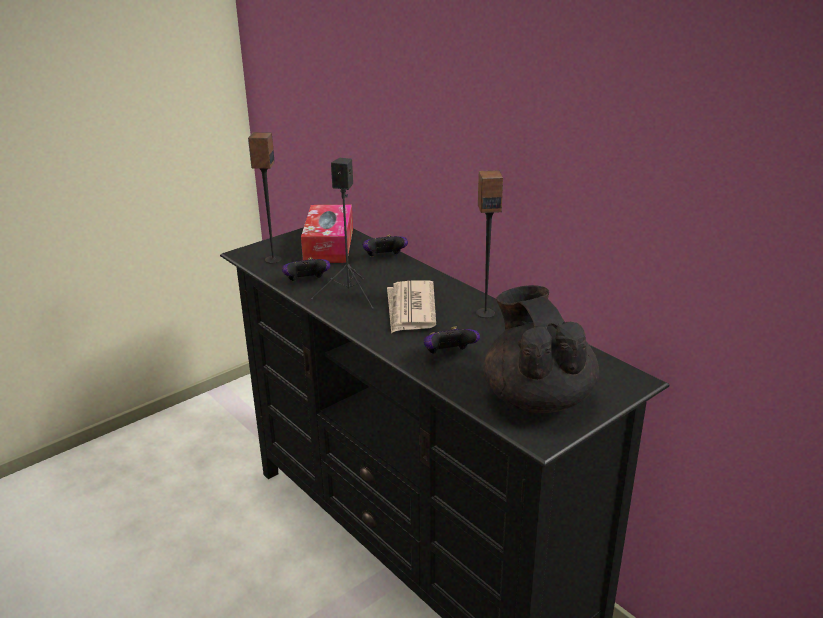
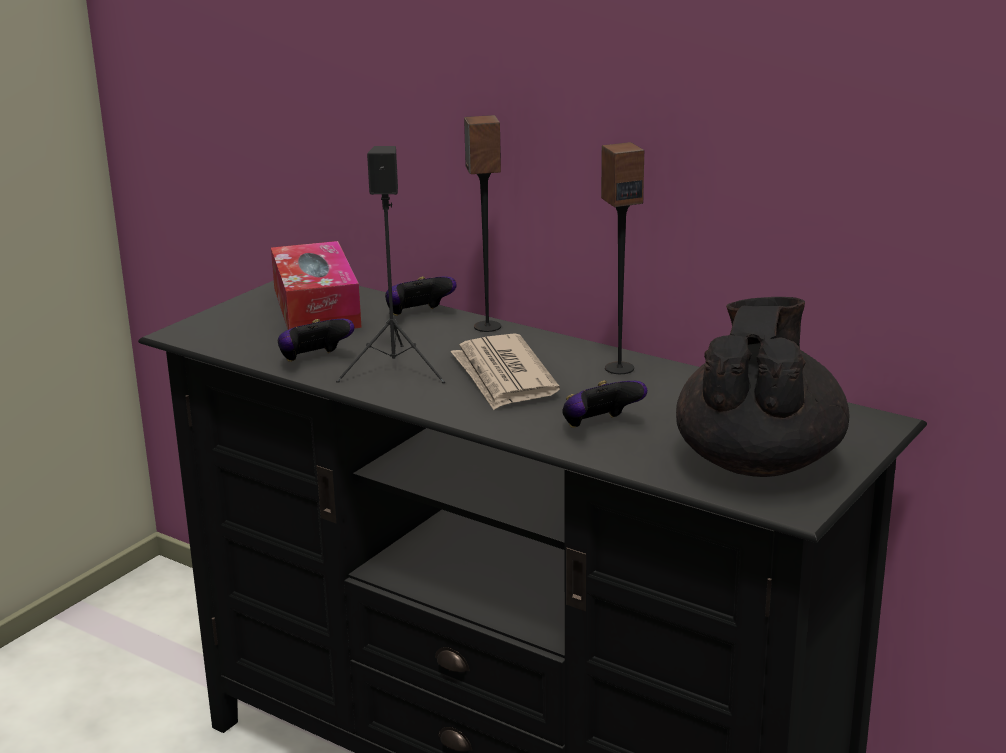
camera: 15 degrees left, 5 degrees down
(273, 259) = (236, 336): speaker -> speaker (486, 326)
(537, 397) = (758, 461): black teapot -> black teapot turned 45 degrees clockwise

